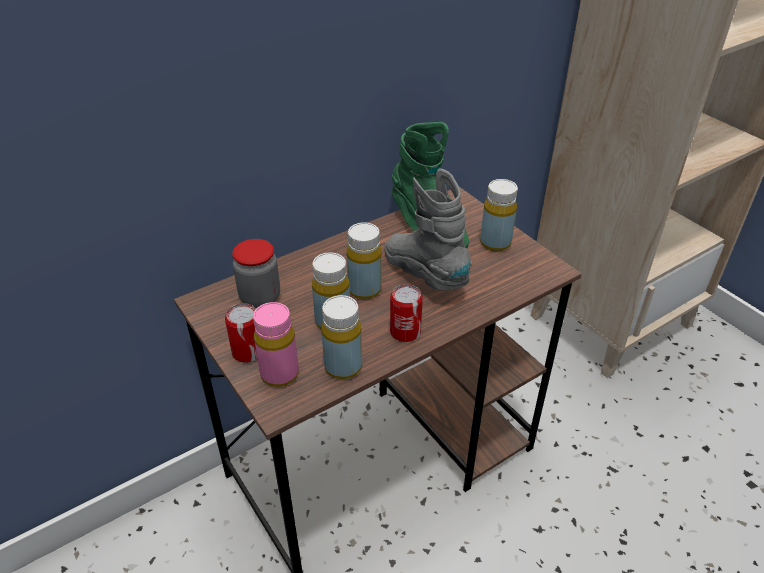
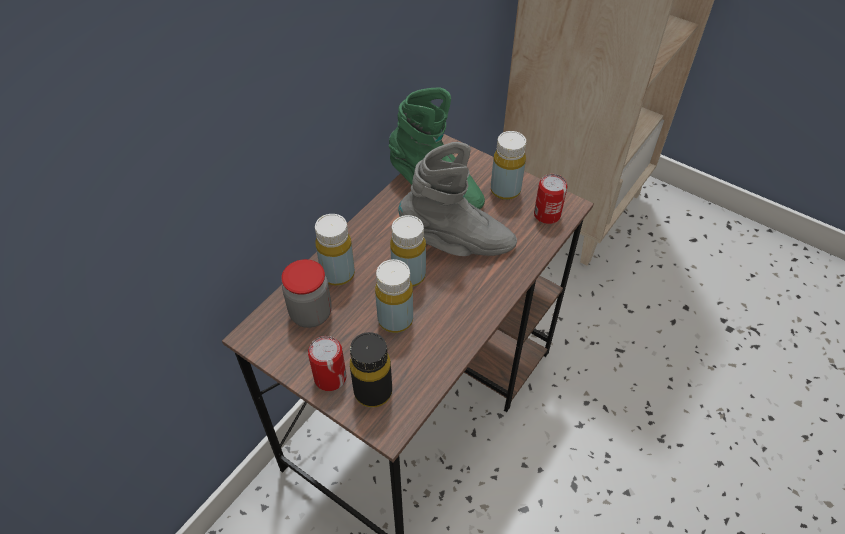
camera: 20 degrees left, 10 degrees up
(279, 374) = (373, 392): pink bottle -> black bottle
(343, 367) = (429, 365): yellow bottle -> yellow bottle (338, 274)
(405, 332) = (467, 310): can -> can (547, 215)
(425, 275) = (457, 243): grey boot -> grey boot turned 150 degrees clockwise

